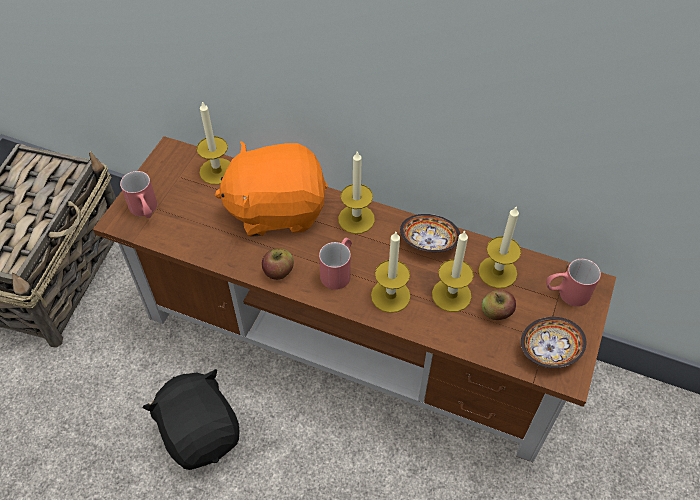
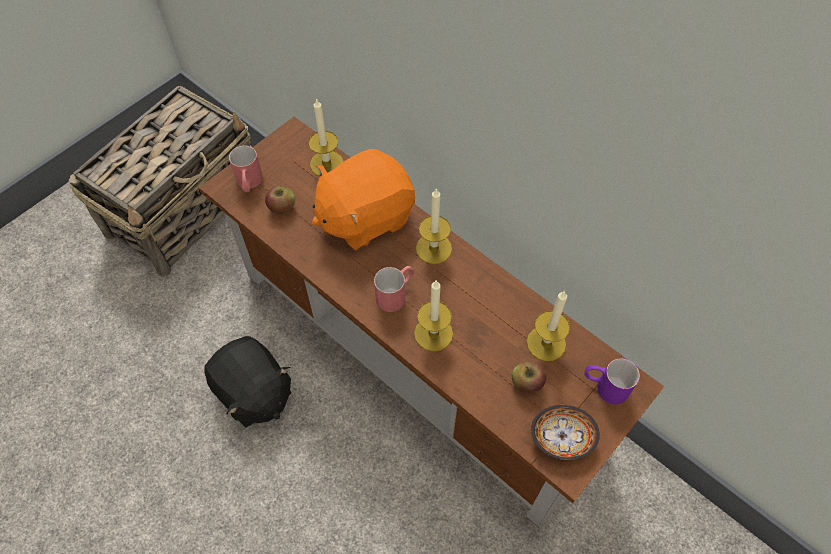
camera: 20 degrees right, 5 degrees up
(201, 432) = (253, 393): black plush toy -> black plush toy turned 150 degrees clockwise
(276, 209) = (364, 217): orange plush toy -> orange plush toy turned 45 degrees counterclockwise
(278, 271) = (342, 277): apple -> apple (282, 207)
(428, 242) = (492, 293): bowl -> none
(451, 295) = (491, 351): candle -> none
(566, 293) = (604, 387): red mug -> purple mug

